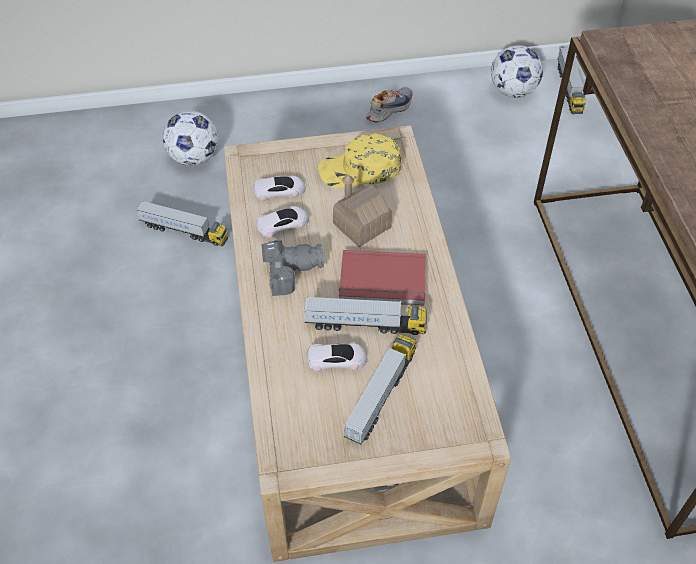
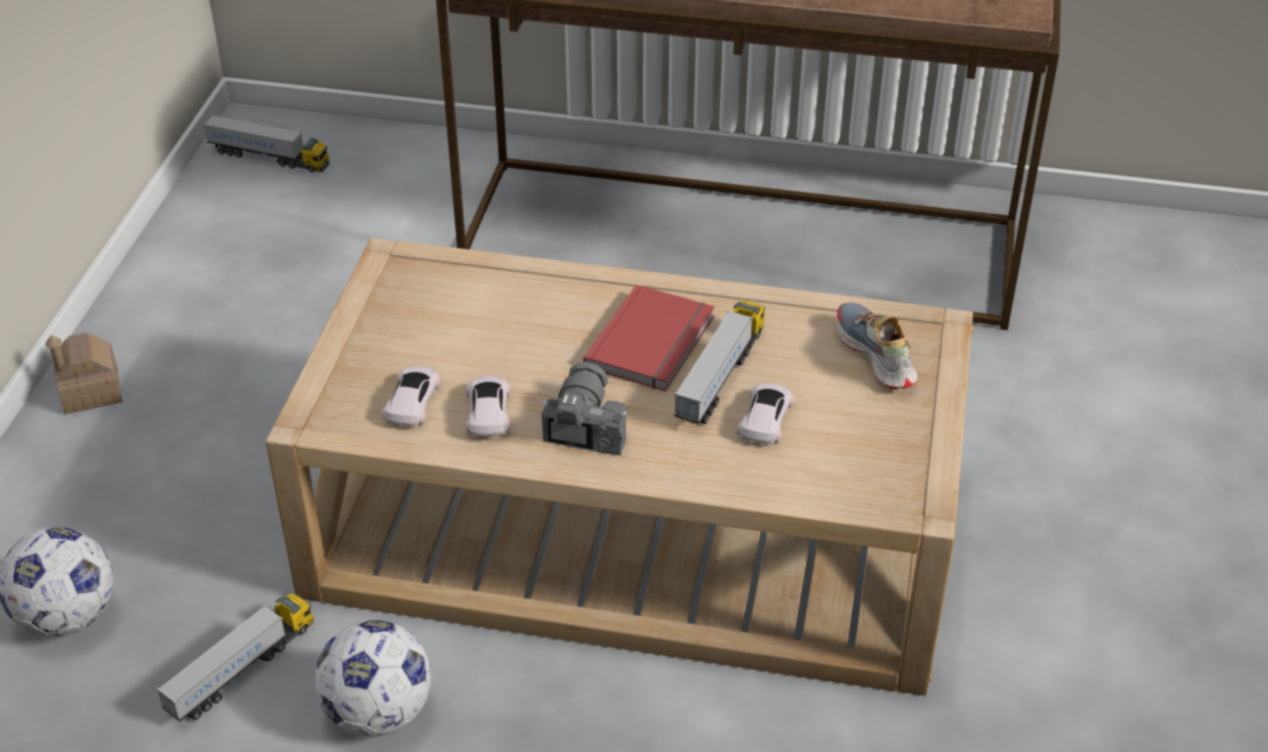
camera: 70 degrees left, 10 degrees down
(360, 169) = (428, 307): yellow cap -> none
(361, 225) = (537, 335): toy house -> toy house (91, 391)
(381, 395) = (841, 392): toy truck -> none
(389, 109) = (155, 344): shoe -> shoe (875, 355)
(513, 91) = (229, 209): football -> football (379, 713)

